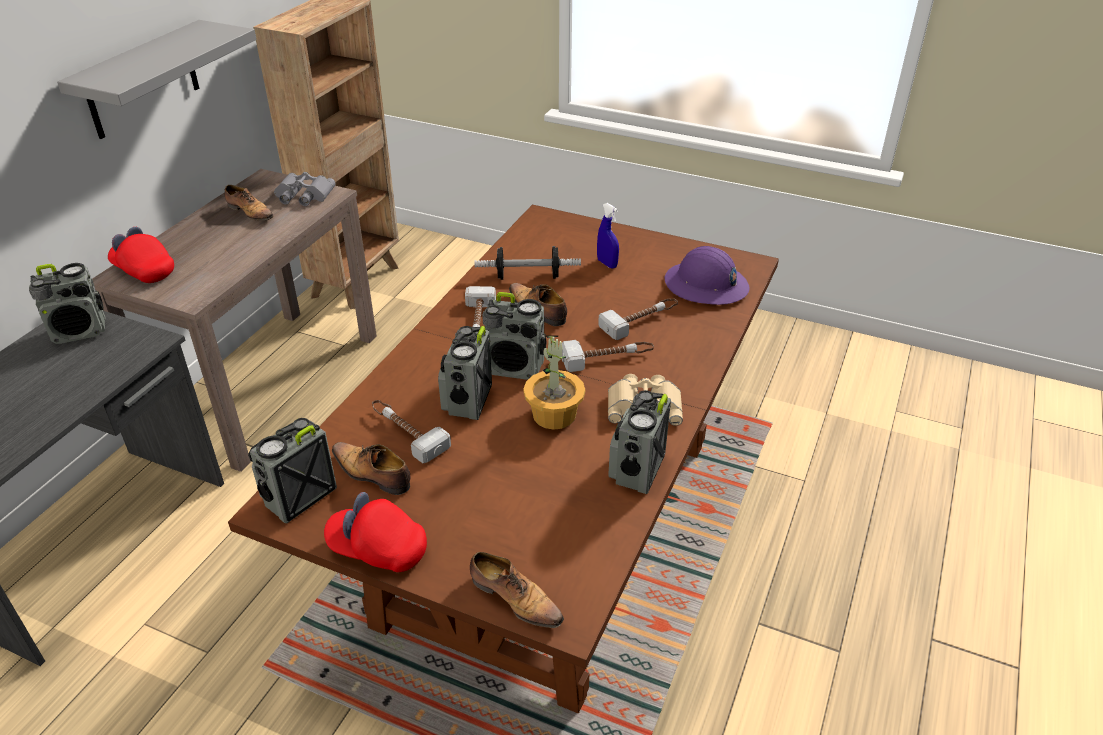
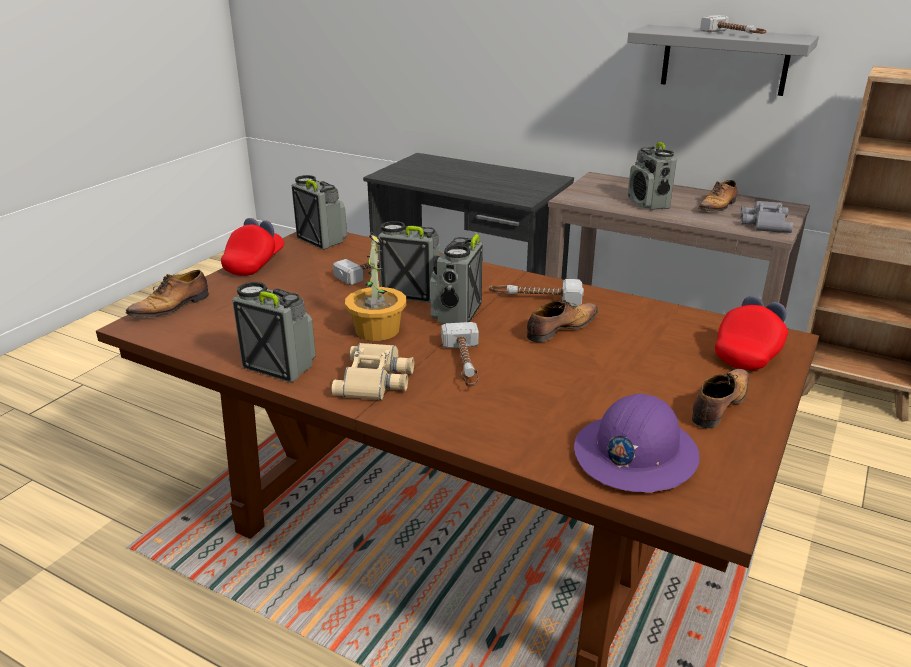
camera: 95 degrees right, 10 degrees down
(80, 331) = (535, 181): radio -> radio (648, 204)
(144, 270) = (608, 183): red cap -> red cap (749, 352)
(372, 474) = (333, 260): shoe -> shoe (719, 405)
(528, 276) = (631, 326): dumbbell -> none
(607, 264) = (676, 378): blue spray bottle -> none
(641, 320) = (540, 391): hammer -> hammer (734, 34)

